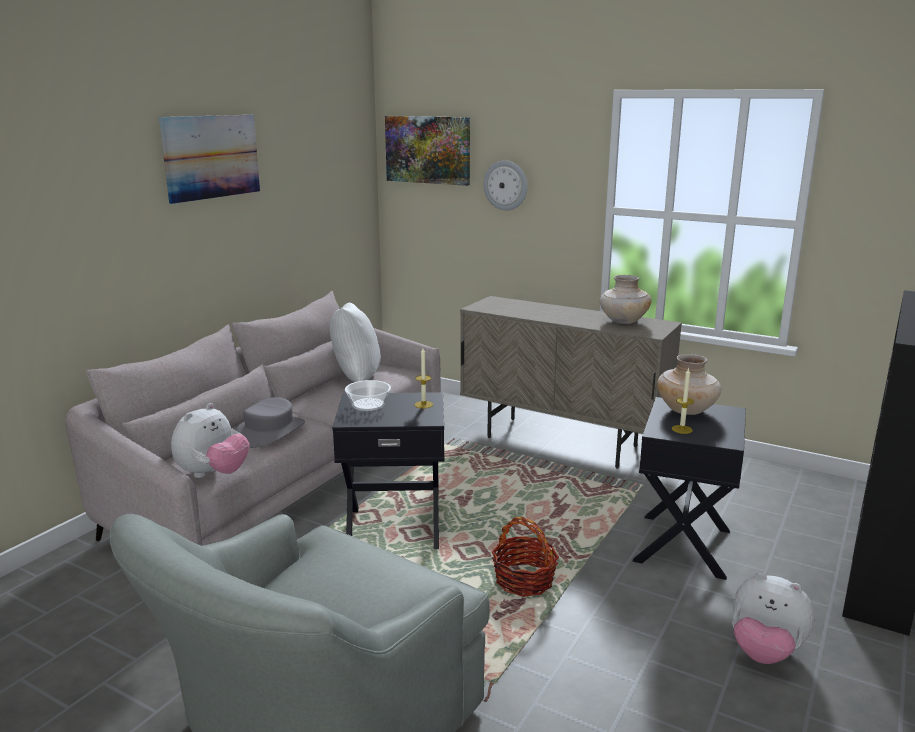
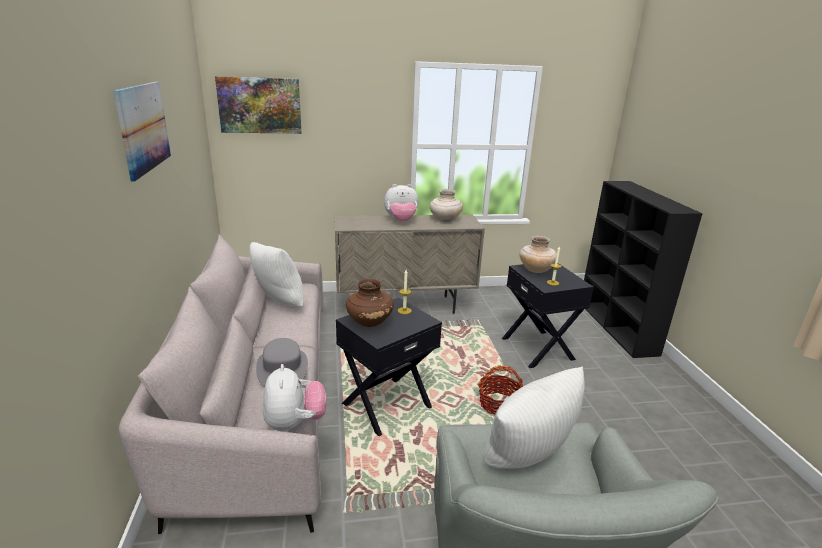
camera: 40 degrees left, 5 degrees up
(330, 585) = (527, 465): none -> white pillow
(368, 404) = (369, 322): bowl -> brown vase
(506, 185) = (333, 131): wall clock -> none
(765, 652) = (633, 390): plush toy -> plush toy (401, 221)

